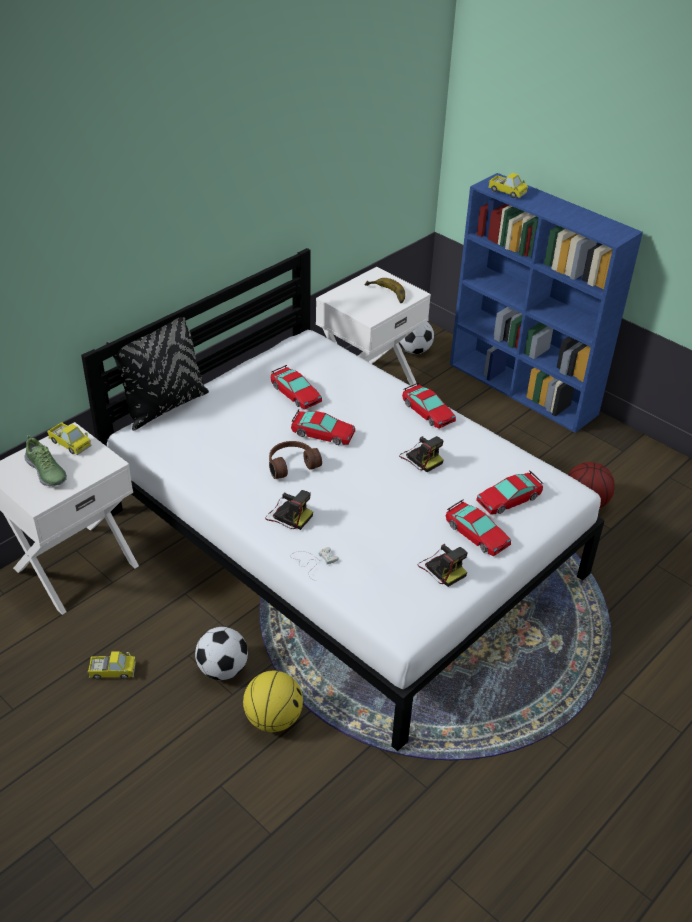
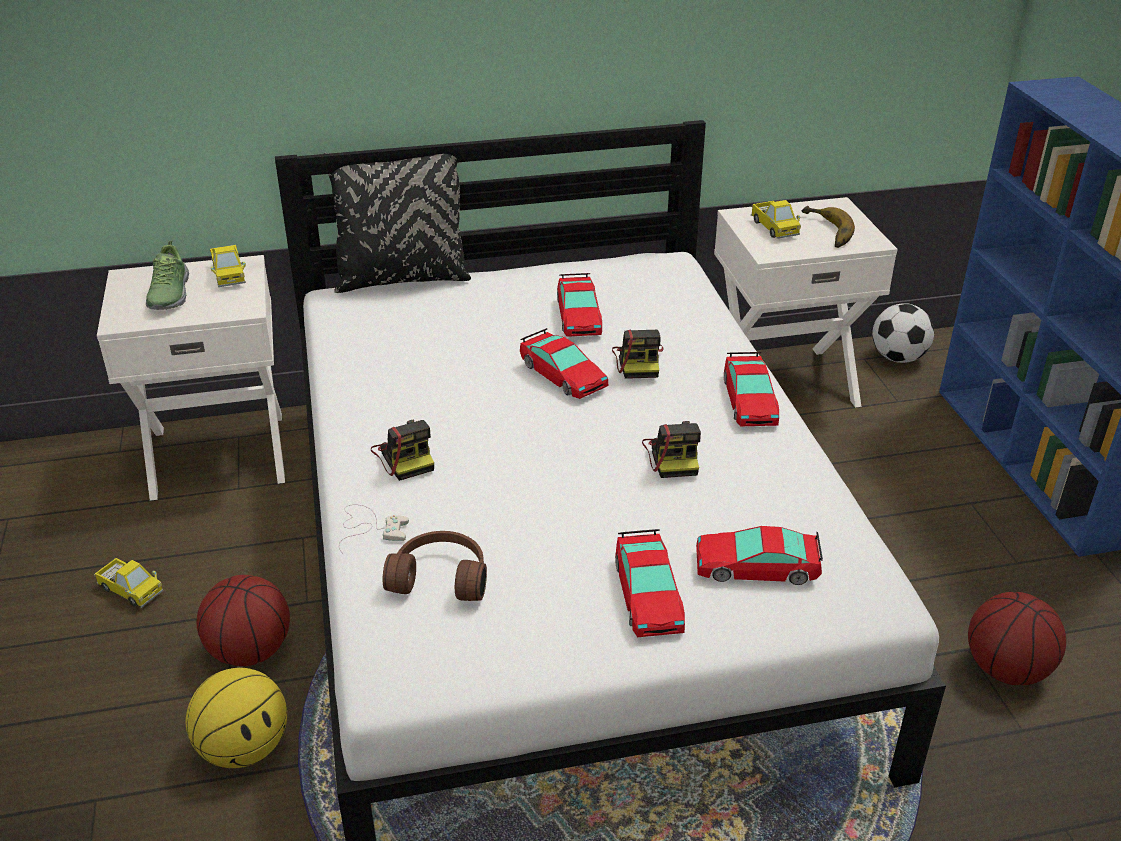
camera: 35 degrees right, 5 degrees down
(223, 669) = (250, 651): football -> basketball
(291, 464) = (479, 396): brown headphones -> brown headphones (441, 577)
(442, 568) = (542, 619): camera -> camera (639, 361)
(507, 192) = (1065, 100): toy truck -> toy truck (774, 228)

